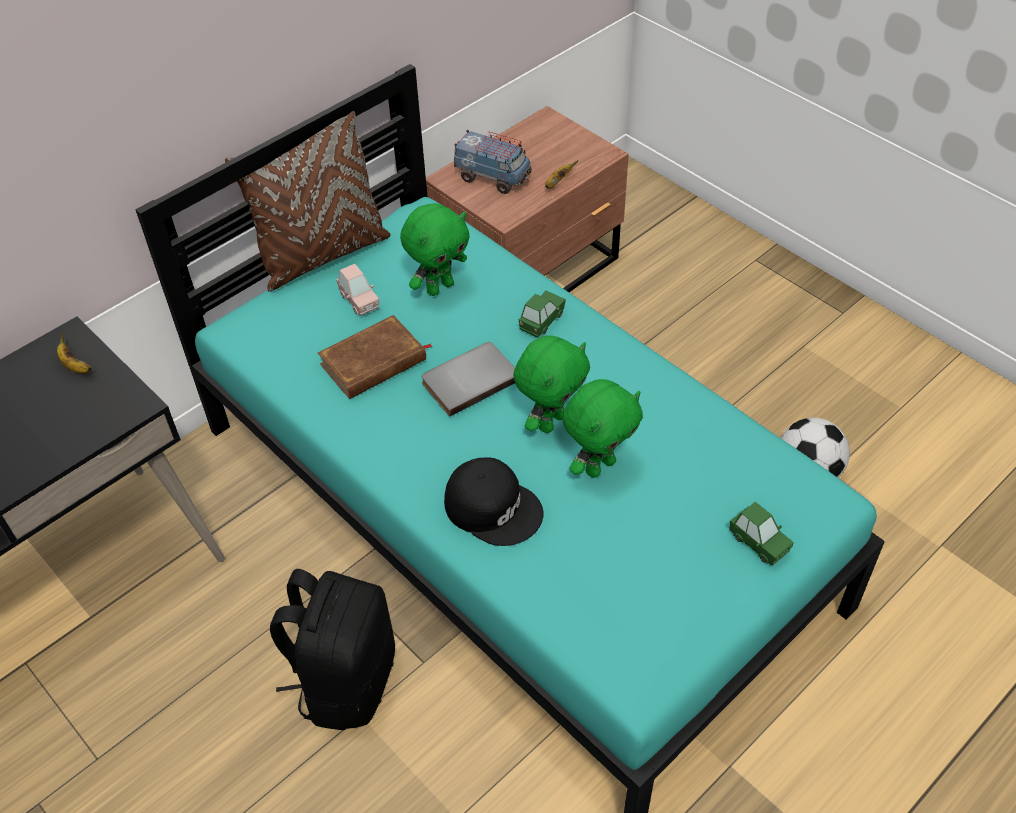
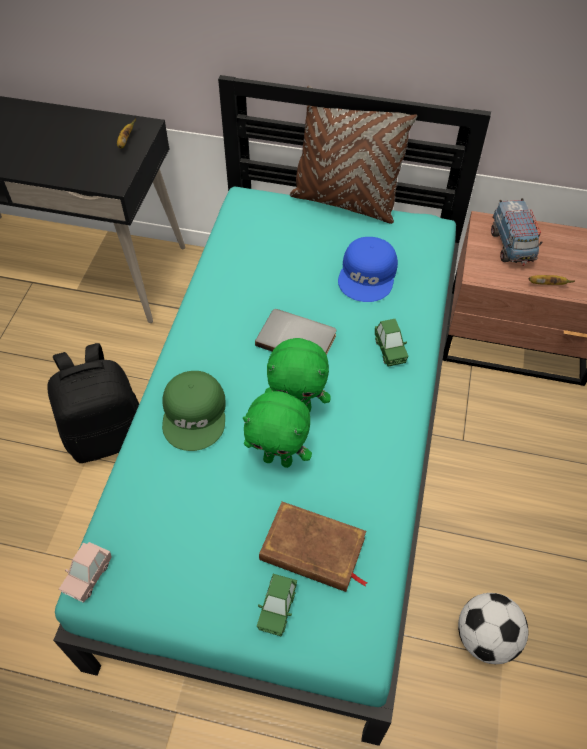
camera: 55 degrees right, 5 degrees up
(359, 300) = (321, 242): pink toy car -> pink toy car (88, 576)
(374, 362) = (273, 280): brown book -> brown book (313, 550)
(439, 287) = (368, 275): green plush toy -> blue cap
(493, 507) = (195, 414): black cap -> green cap
(542, 321) = (389, 350): green toy car -> green toy car turned 75 degrees clockwise

